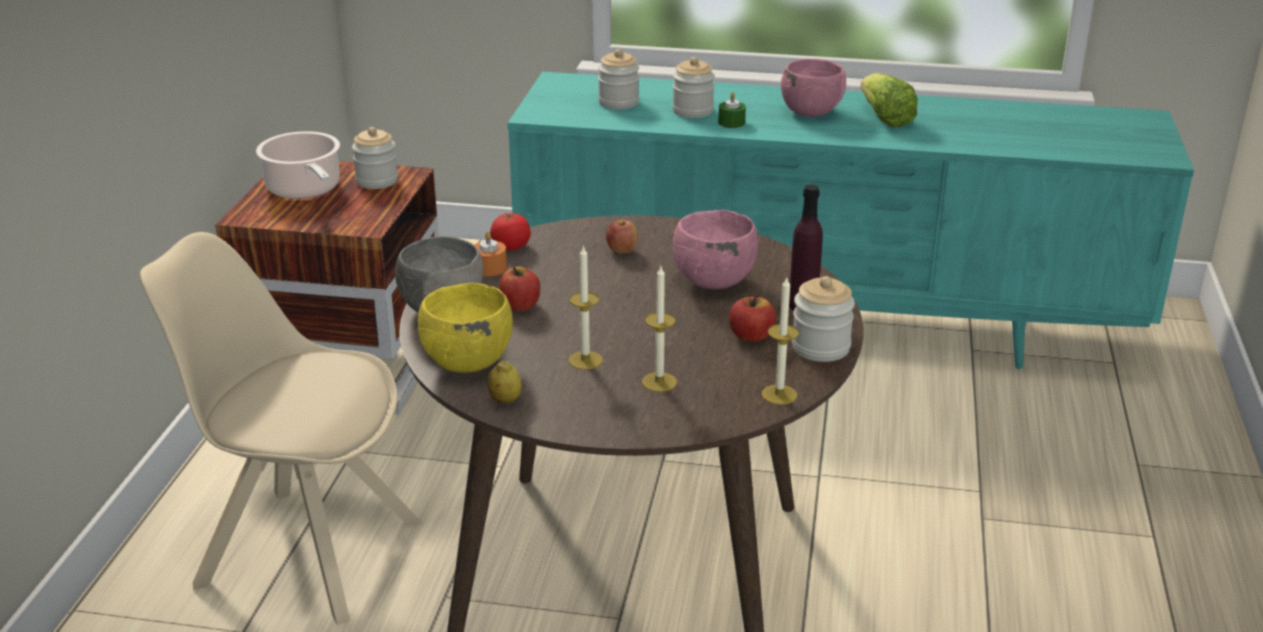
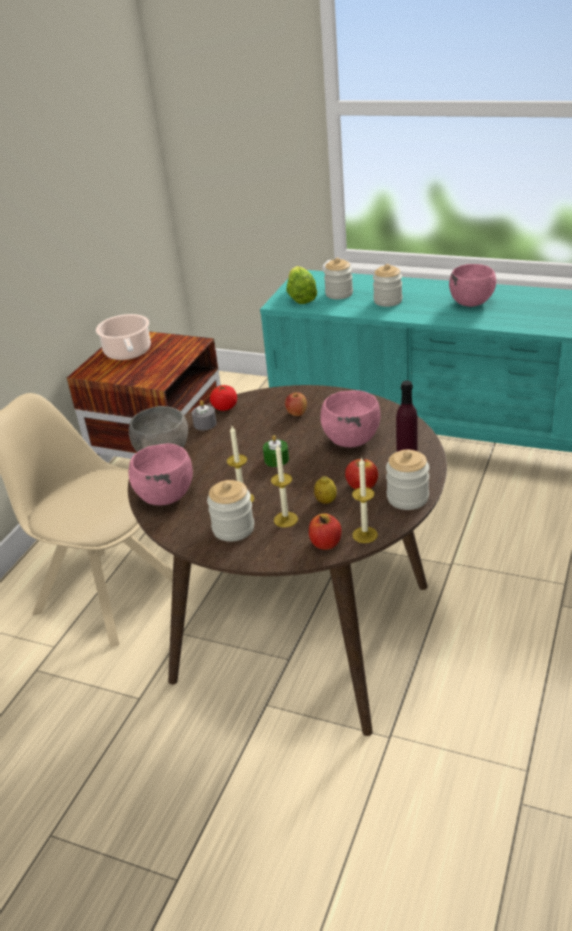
camera: 15 degrees right, 5 degrees up
(377, 181) = (175, 347): jar -> jar (233, 528)
(467, 362) = (165, 497): yellow bowl -> pink bowl
(489, 268) = (205, 424): orange candle -> grey candle
(505, 400) = (179, 528): lemon -> lemon (326, 501)
(520, 306) = (214, 454): apple -> apple (326, 543)
(731, 123) = (411, 310): green candle -> green candle (276, 460)
(884, 118) = (523, 308): lettuce -> lettuce (301, 297)

